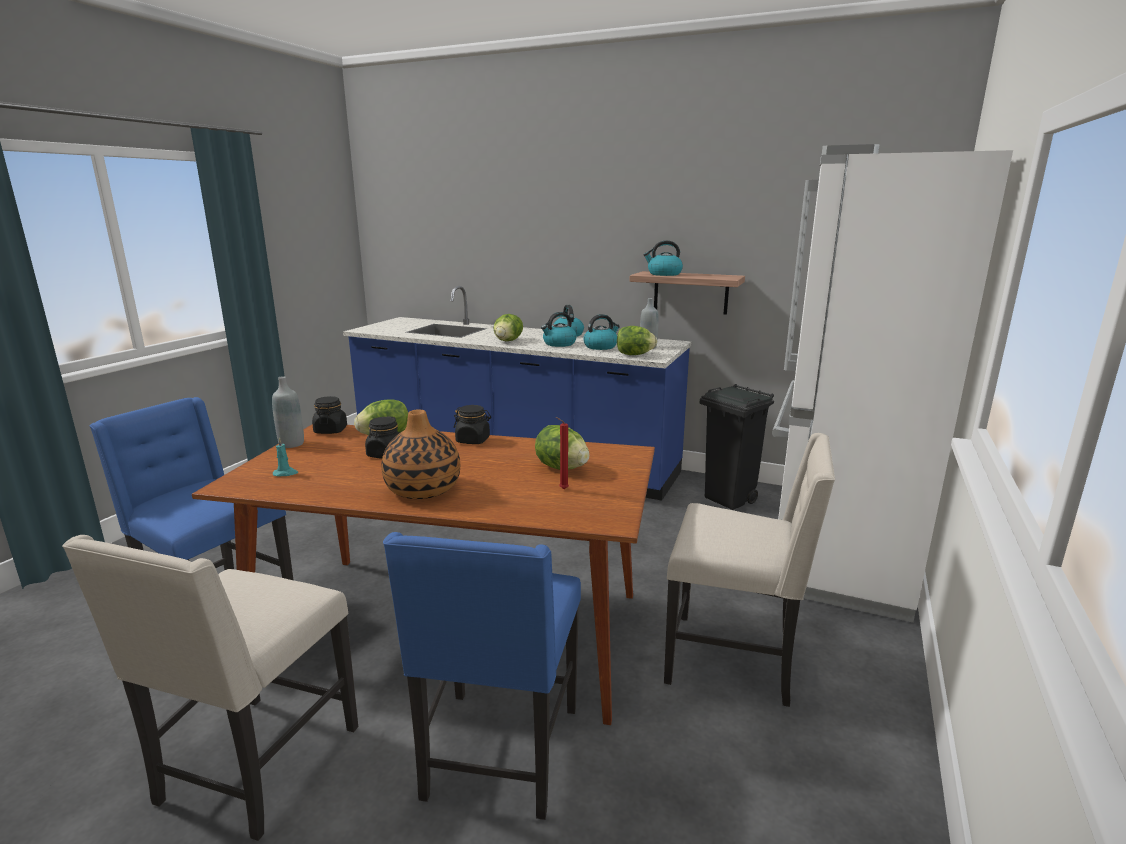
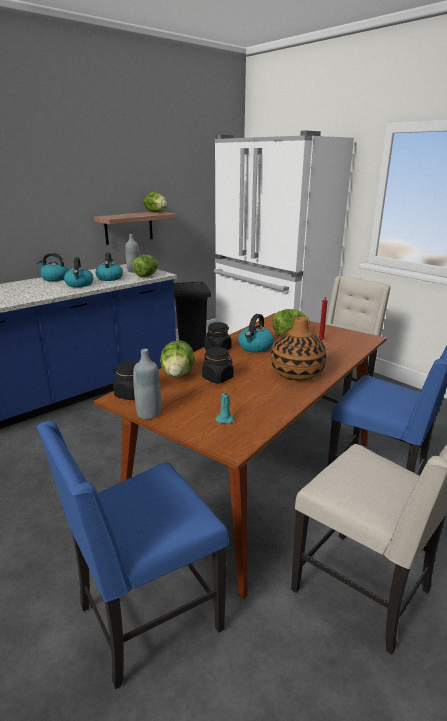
camera: 65 degrees left, 5 degrees up
(508, 341) = (37, 294): lettuce -> lettuce (156, 212)
(664, 274) = (122, 216): kettle -> kettle (255, 347)

